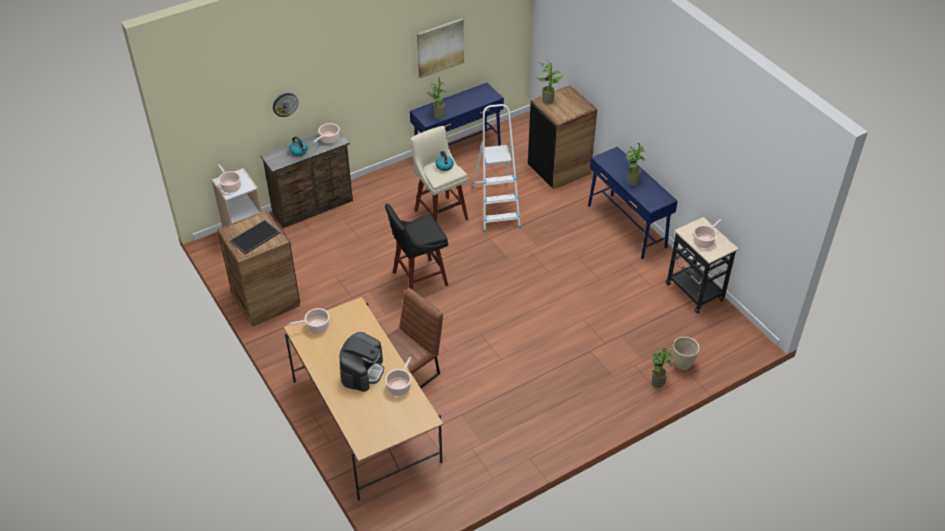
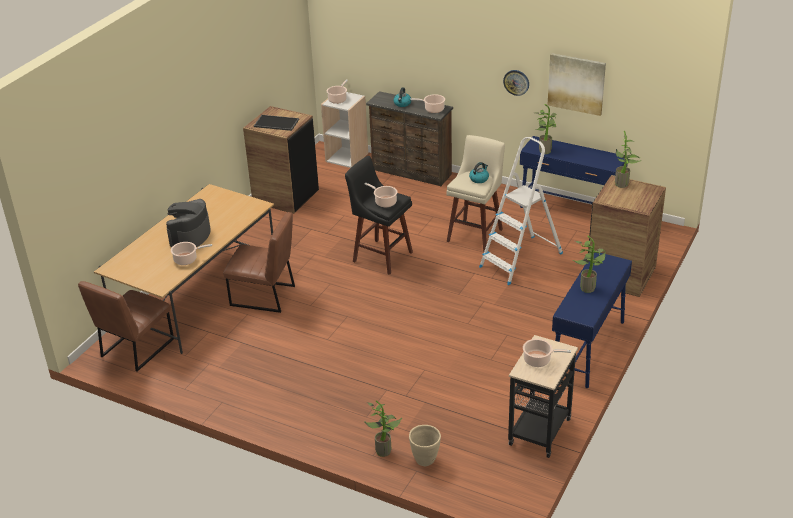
camera: 60 degrees right, 10 degrees down
(285, 104) = (410, 54): wall clock -> wall clock (516, 82)
(316, 326) = (221, 197): cooking pot -> cooking pot (384, 202)
(362, 371) = (190, 236): coffee machine -> coffee machine turned 120 degrees clockwise
(408, 493) = (135, 349): none -> brown chair

